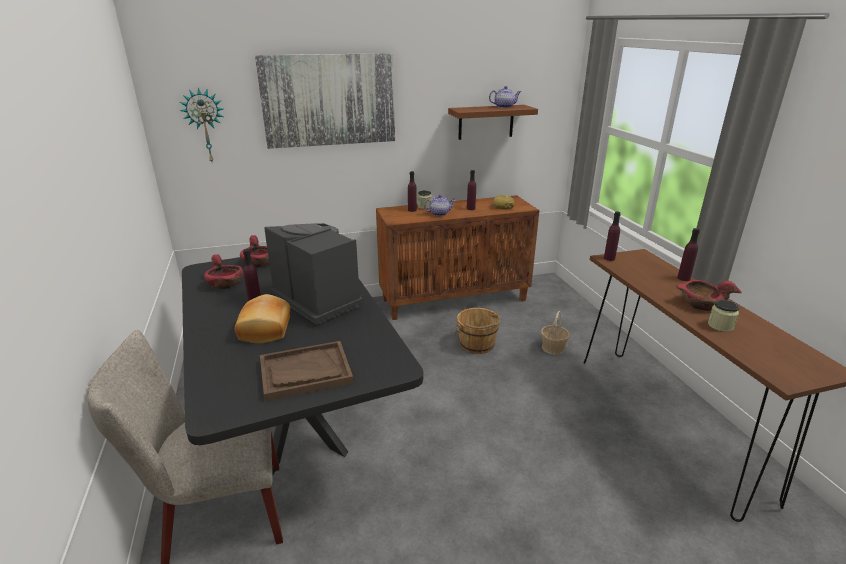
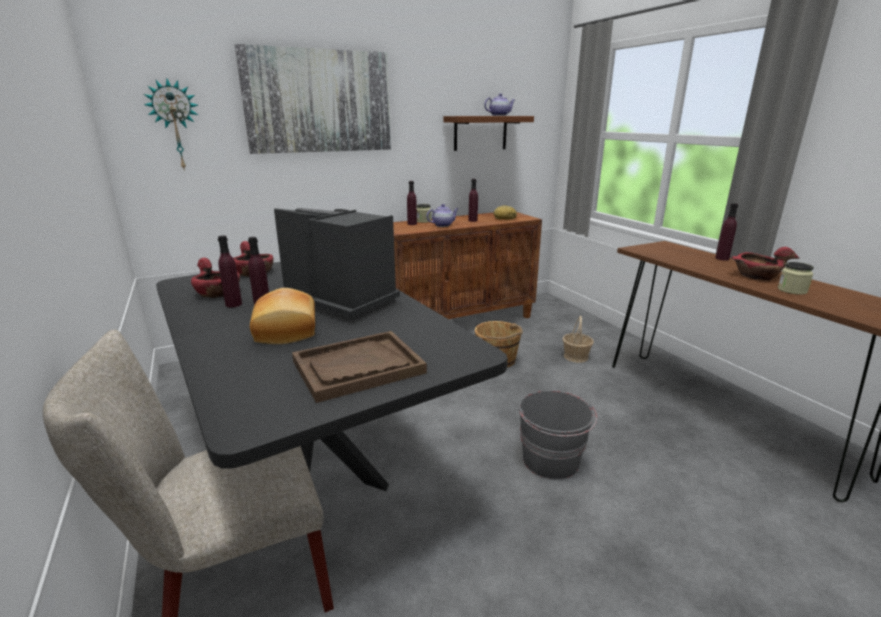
camera: 10 degrees left, 5 degrees down
(489, 449) = (551, 461): none -> grey bucket
(609, 258) = (638, 248): purple bottle -> purple bottle (233, 304)

